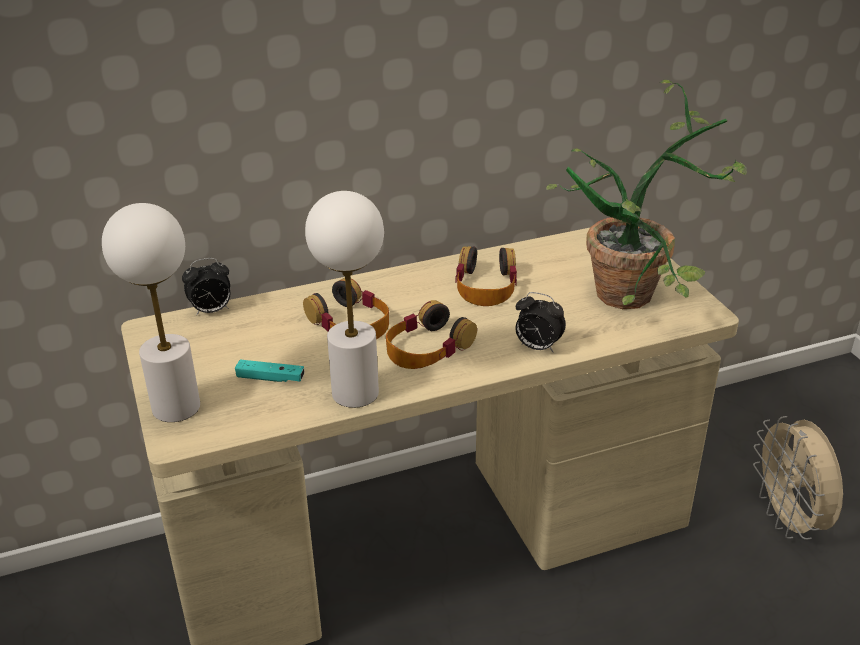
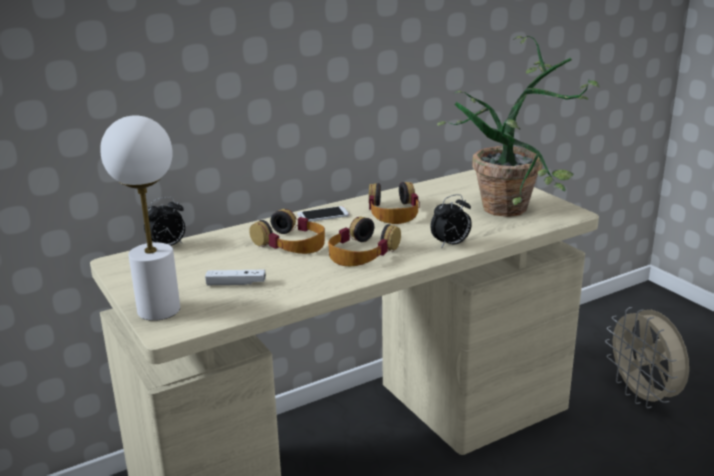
camera: 10 degrees left, 10 degrees down
(270, 378) = (236, 283): turquoise game controller -> white game controller
(355, 392) = (313, 285): white table lamp -> none
(401, 281) = (323, 215): none -> phone
(537, 347) = (451, 244): alarm clock -> alarm clock turned 45 degrees counterclockwise

